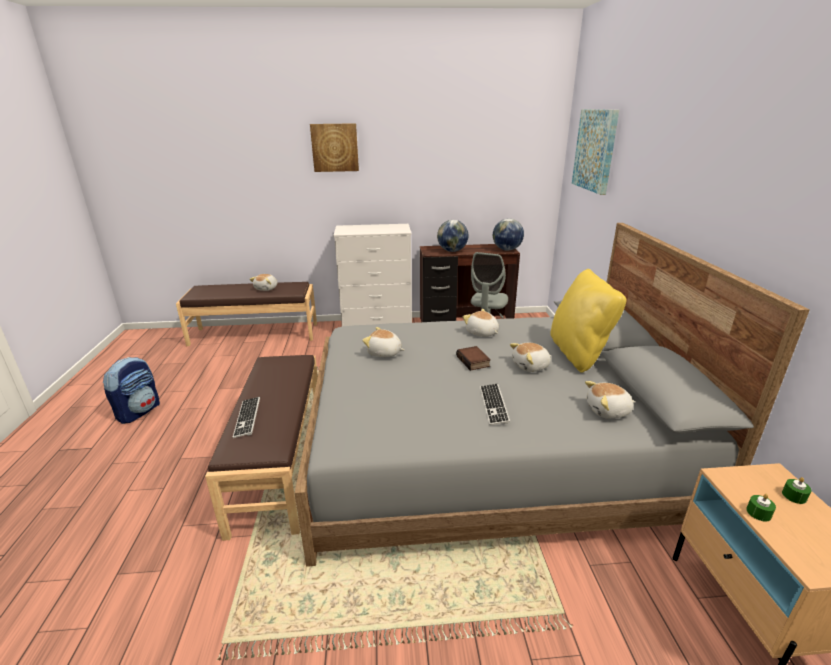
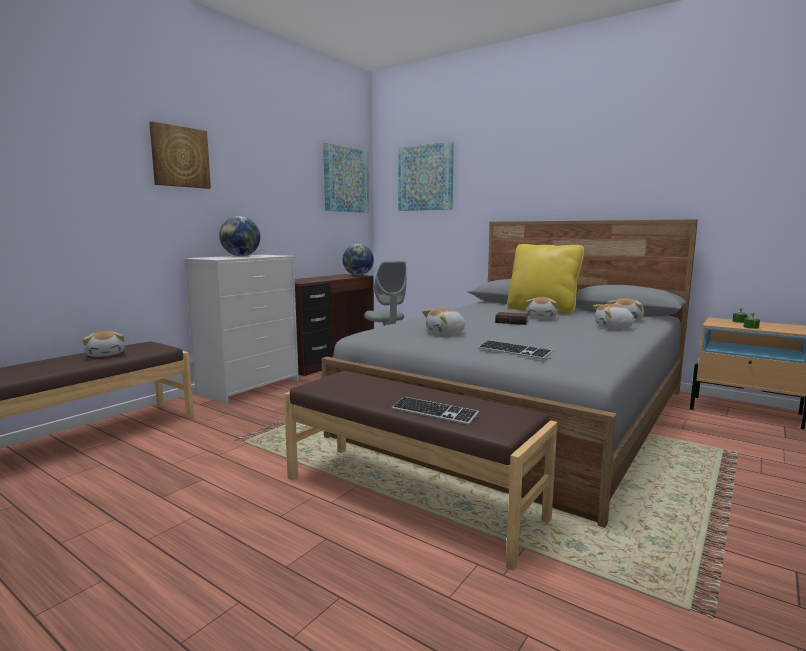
camera: 50 degrees left, 15 degrees down
(139, 411) = (67, 580): backpack -> none
(452, 251) = (317, 279): globe -> globe (241, 256)
(482, 333) = (466, 314): plush toy -> plush toy (613, 327)
(493, 405) = (586, 331): keyboard -> keyboard (514, 351)
(521, 147) = (345, 179): none -> picture

